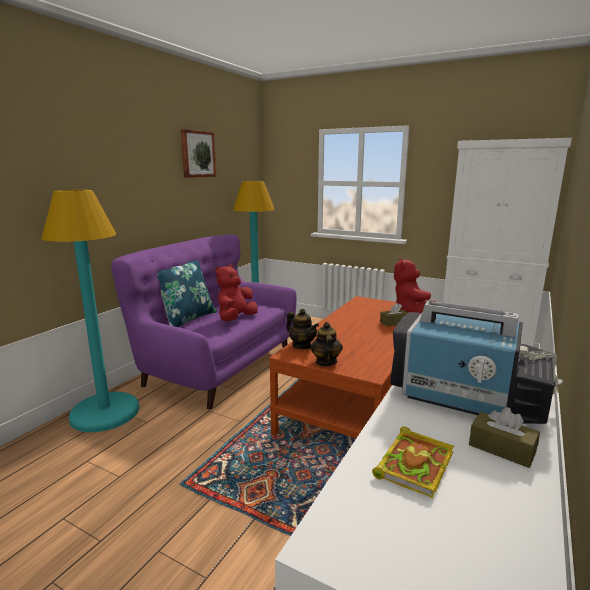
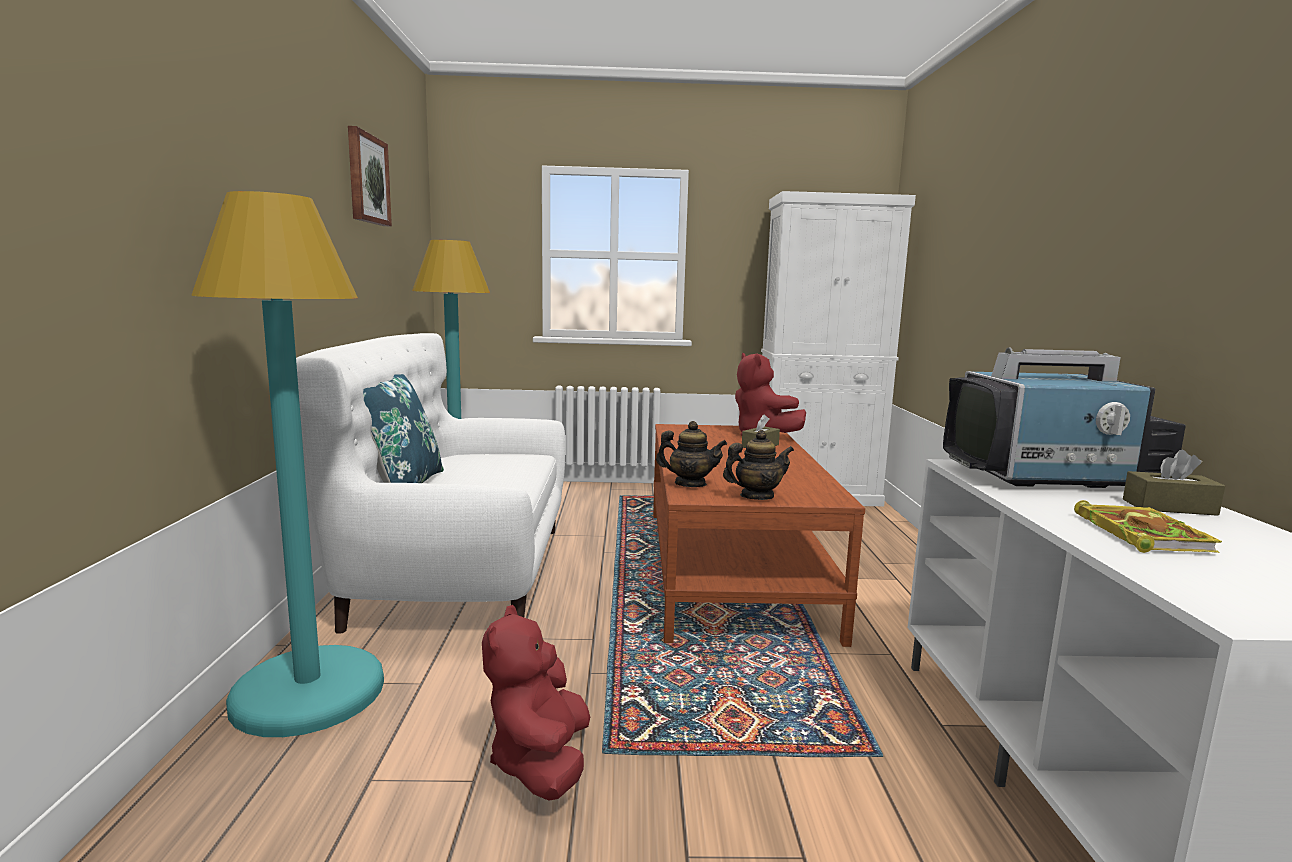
camera: 30 degrees left, 5 degrees down
(217, 366) = (456, 572): purple sofa -> white sofa
(236, 318) = (498, 474): red plush toy -> red plush toy (541, 762)
(325, 362) = (756, 496): teapot -> teapot turned 105 degrees clockwise

